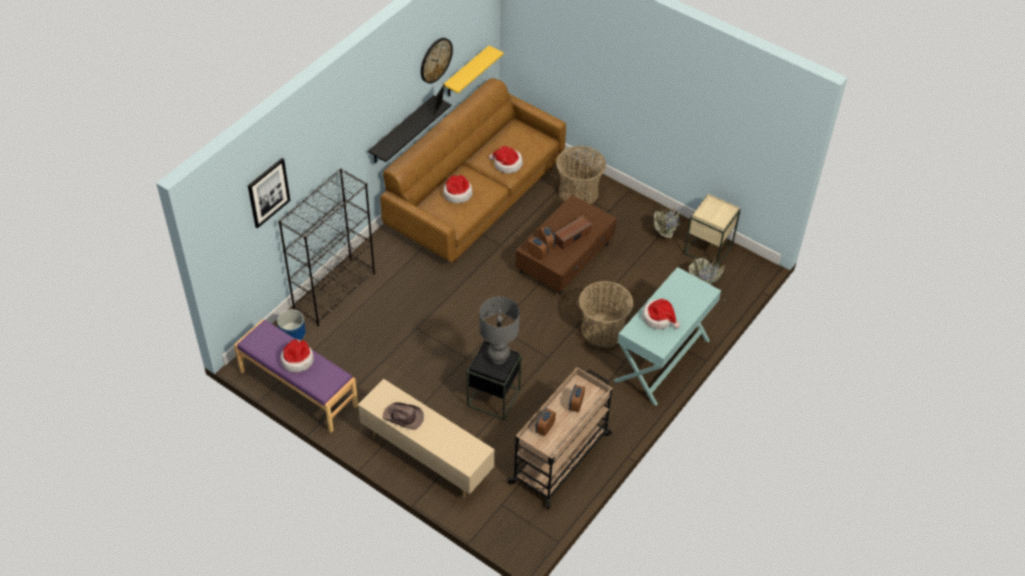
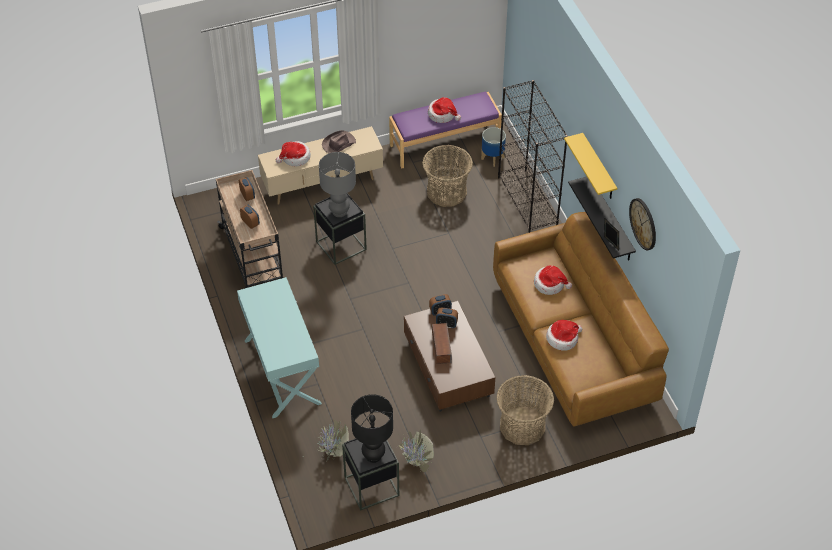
camera: 125 degrees right, 0 degrees up
(268, 192) = (539, 51): picture -> none
(466, 72) = (660, 298): yellow shelf -> yellow shelf (598, 168)
(602, 330) = (346, 349): basket -> basket (446, 191)
(659, 318) = (276, 311): hat -> hat (295, 158)
(708, 249) = (372, 486): beige side table -> black side table
(717, 208) = (373, 456): none -> black table lamp

